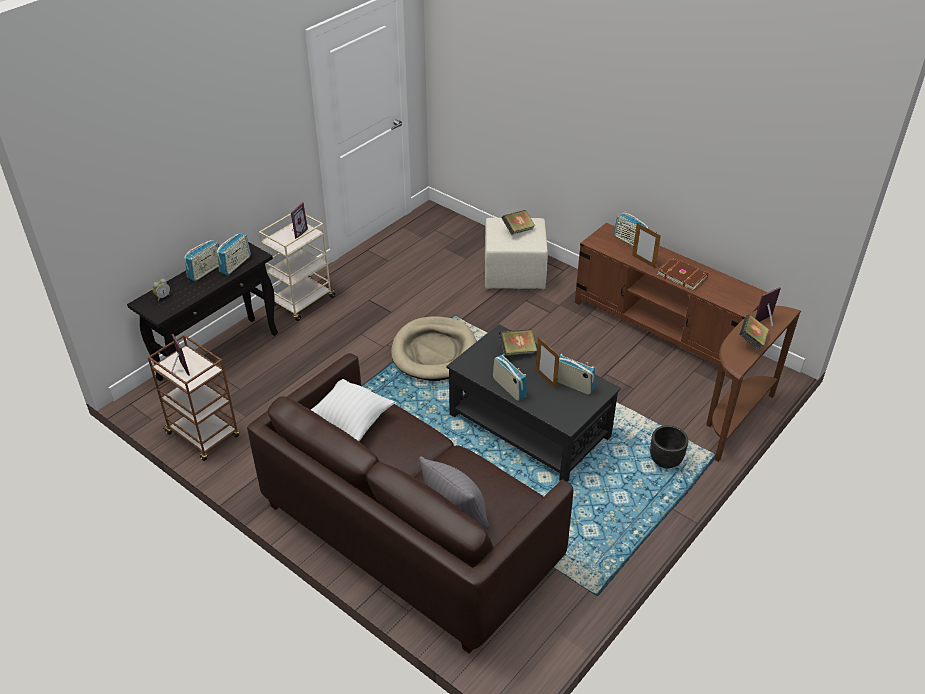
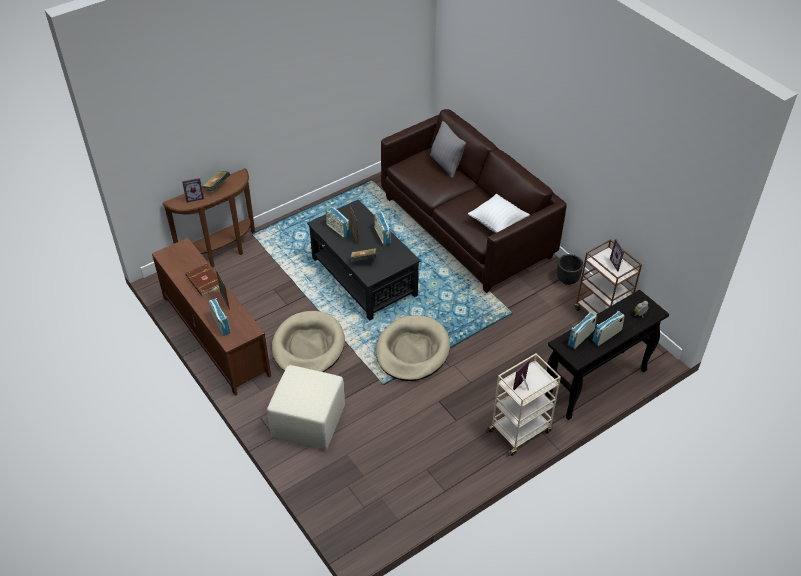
camera: 165 degrees left, 5 degrees up
(518, 230) = (302, 391): book -> none
(553, 335) = (308, 346): none -> beige dog bed
(664, 461) = (287, 237): black planter -> black planter (568, 280)

